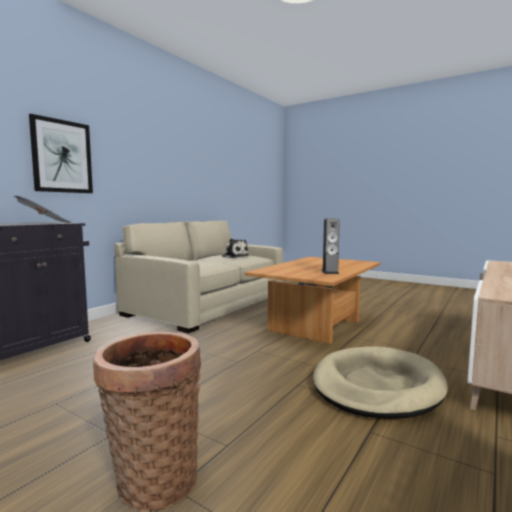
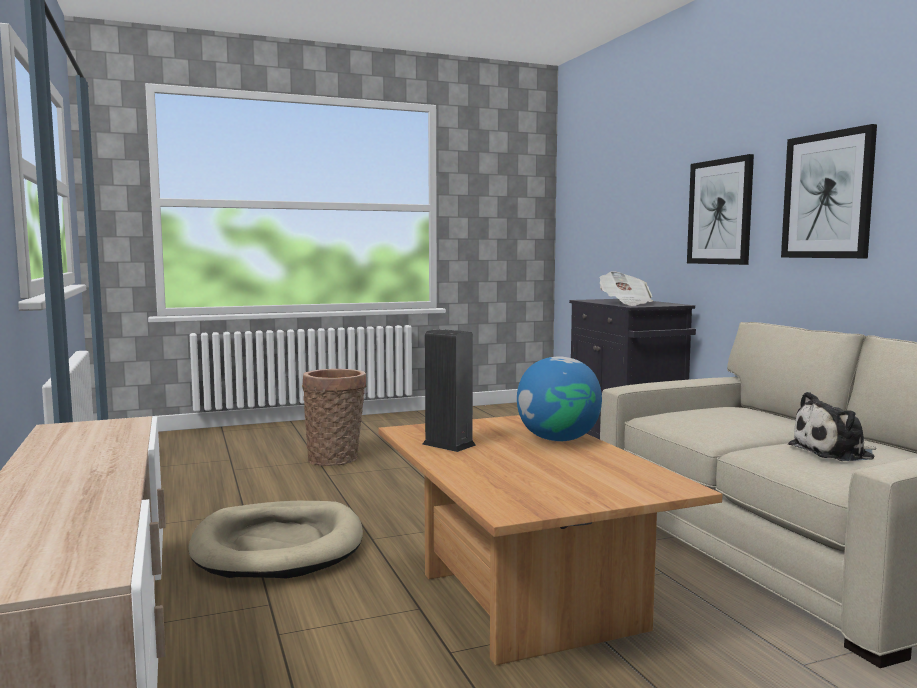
camera: 125 degrees right, 0 degrees up
(135, 161) = (827, 195): none -> picture
(288, 266) = (558, 439): none -> globe

